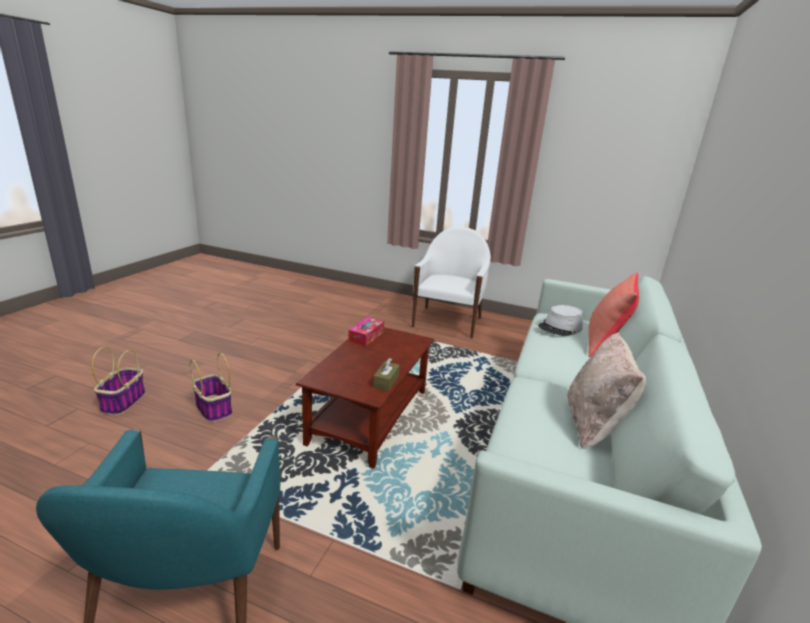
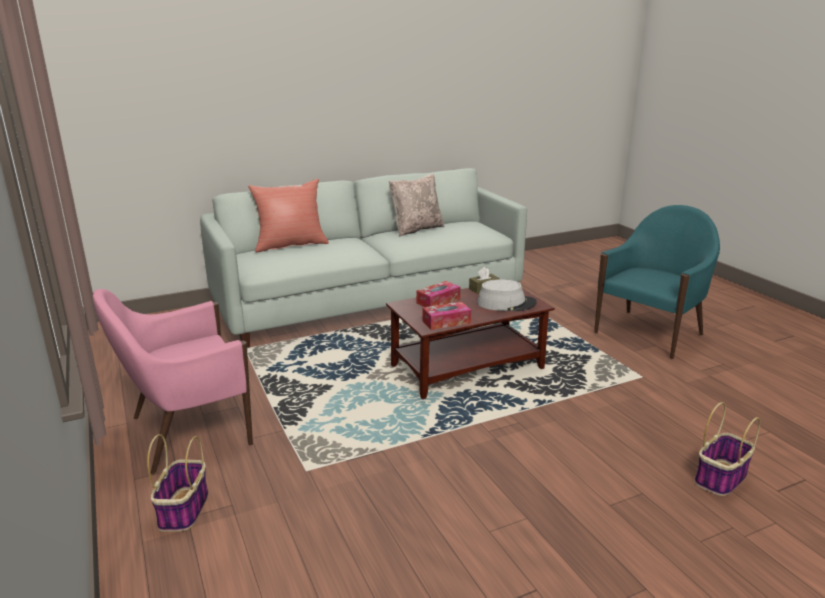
camera: 135 degrees left, 0 degrees up
(213, 408) = (612, 429): basket -> basket (184, 510)
(401, 352) = (438, 301): none -> tissue box
(448, 321) = (188, 432): white armchair -> pink armchair
(560, 327) = (289, 257): grey hat -> grey hat (506, 303)

